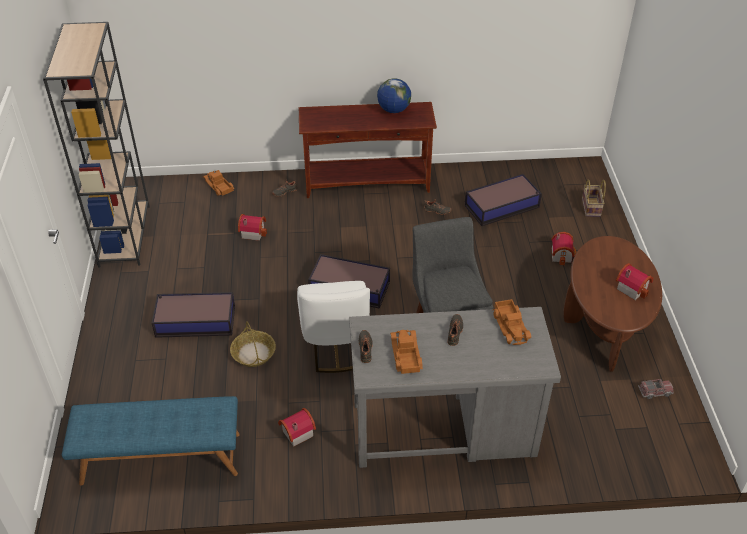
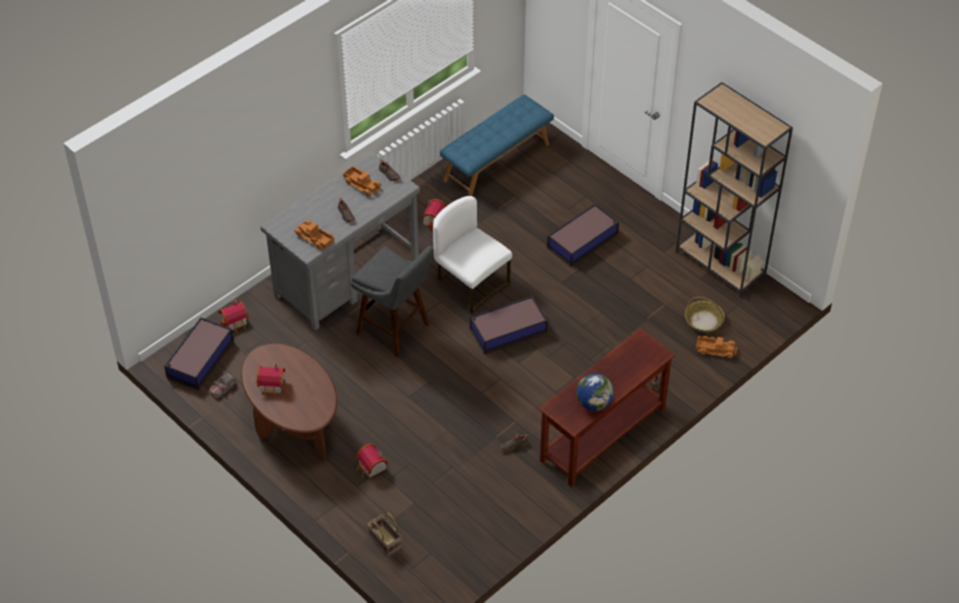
camera: 140 degrees right, 5 degrees up
(252, 232) = (634, 328): toy house -> toy house (236, 322)
(253, 353) = (518, 246): basket -> basket (704, 321)
(503, 206) = (463, 488): storage box -> storage box (199, 360)

